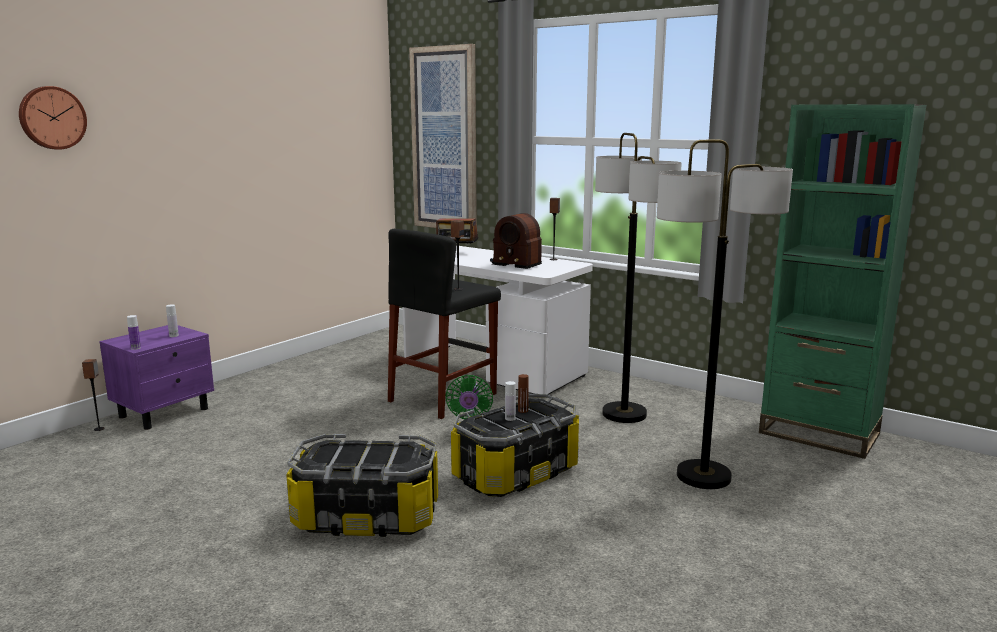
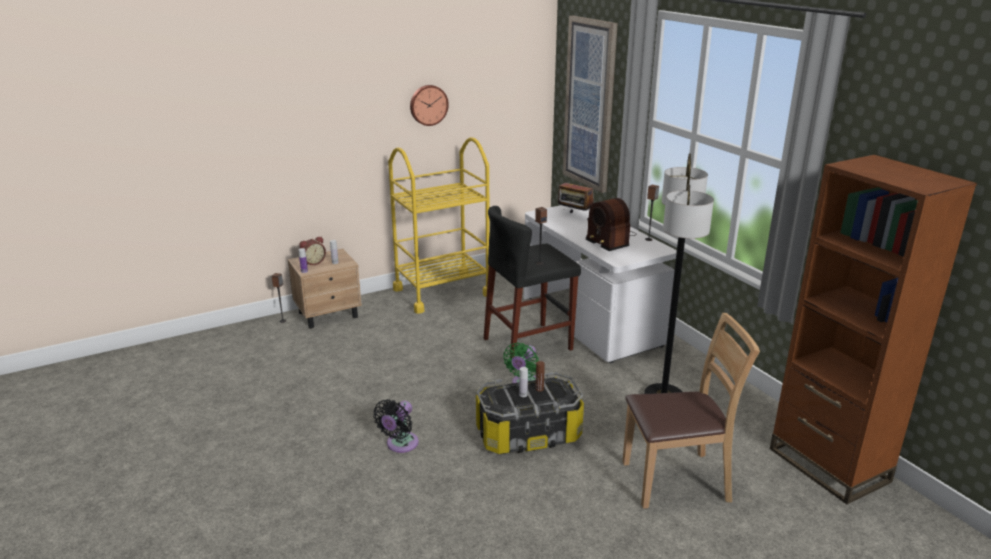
camera: 25 degrees right, 10 degrees up
(52, 118) = (258, 102): wall clock -> wall clock (428, 105)
(141, 339) = (313, 262): none -> alarm clock
(165, 412) = (329, 315): purple nightstand -> beige nightstand
(302, 370) = (442, 292): none -> yellow cart
(367, 517) = (400, 445): storage box -> black fan
(704, 476) = (676, 480): floor lamp -> brown chair
(819, 433) = (828, 465): green bookcase -> brown bookcase

